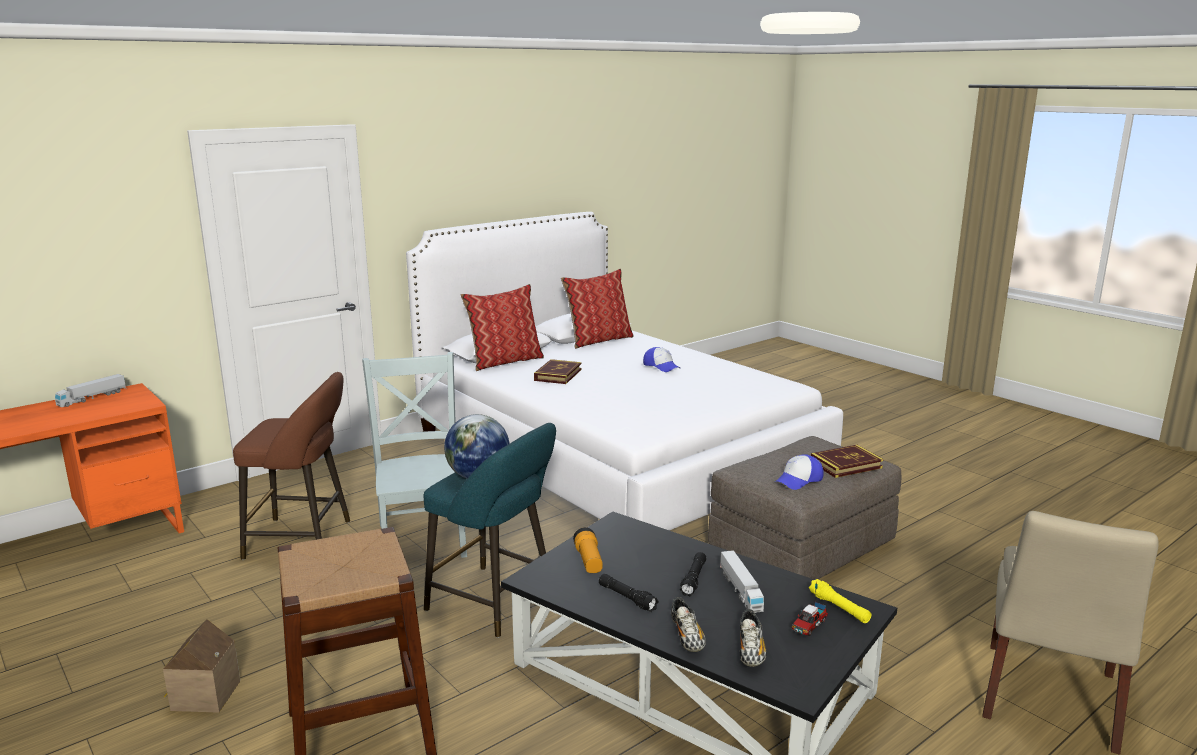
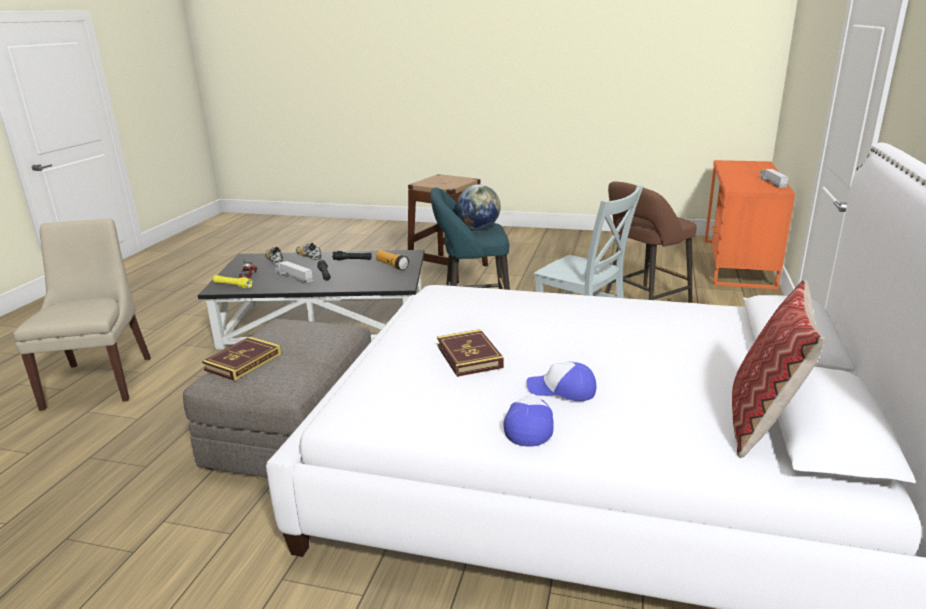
camera: 145 degrees right, 5 degrees up
(202, 696) = (529, 258): toy house -> none
(504, 361) = (739, 328): pillow -> none
(558, 375) = (637, 328): book -> book (469, 356)
(799, 480) = (284, 332): cap -> cap (530, 425)

